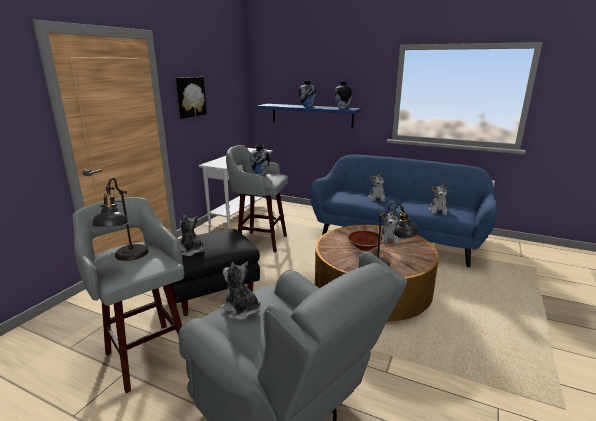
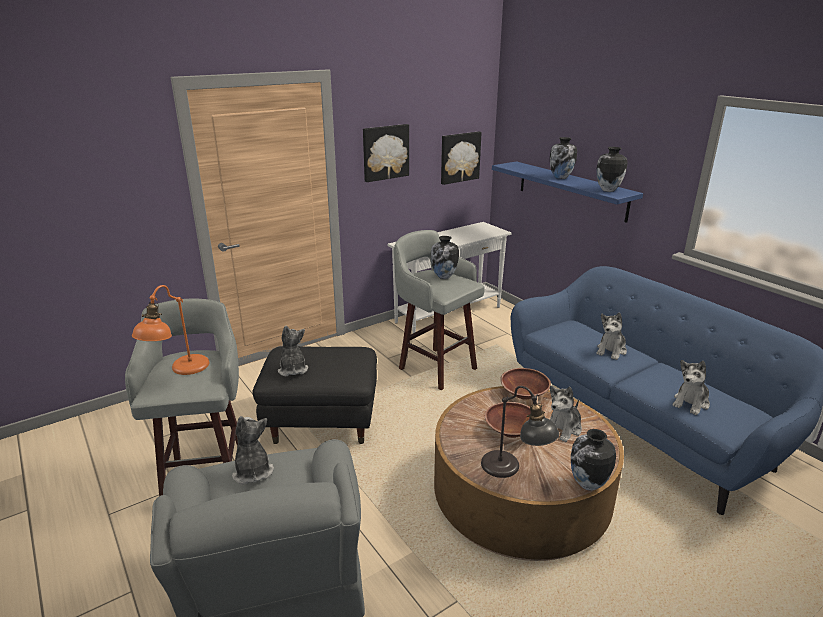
camera: 30 degrees right, 5 degrees up
(126, 260) = (178, 373): grey table lamp -> orange table lamp
(231, 103) = (459, 157): none -> picture
(351, 229) = (524, 394): none -> brown bowl
(429, 259) = (587, 484): none -> vase

